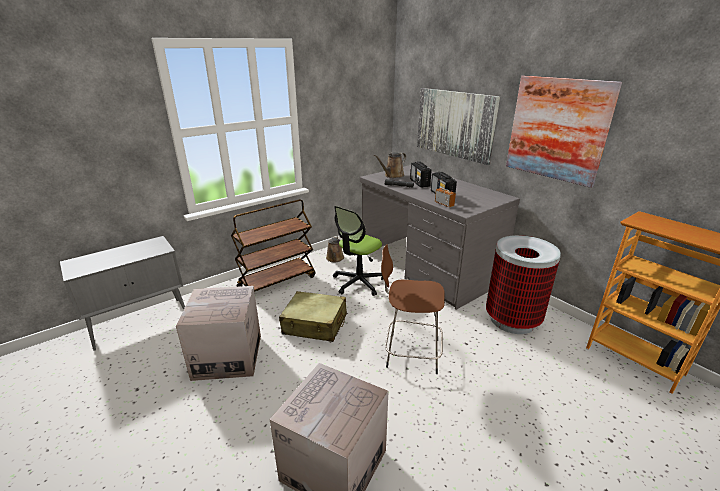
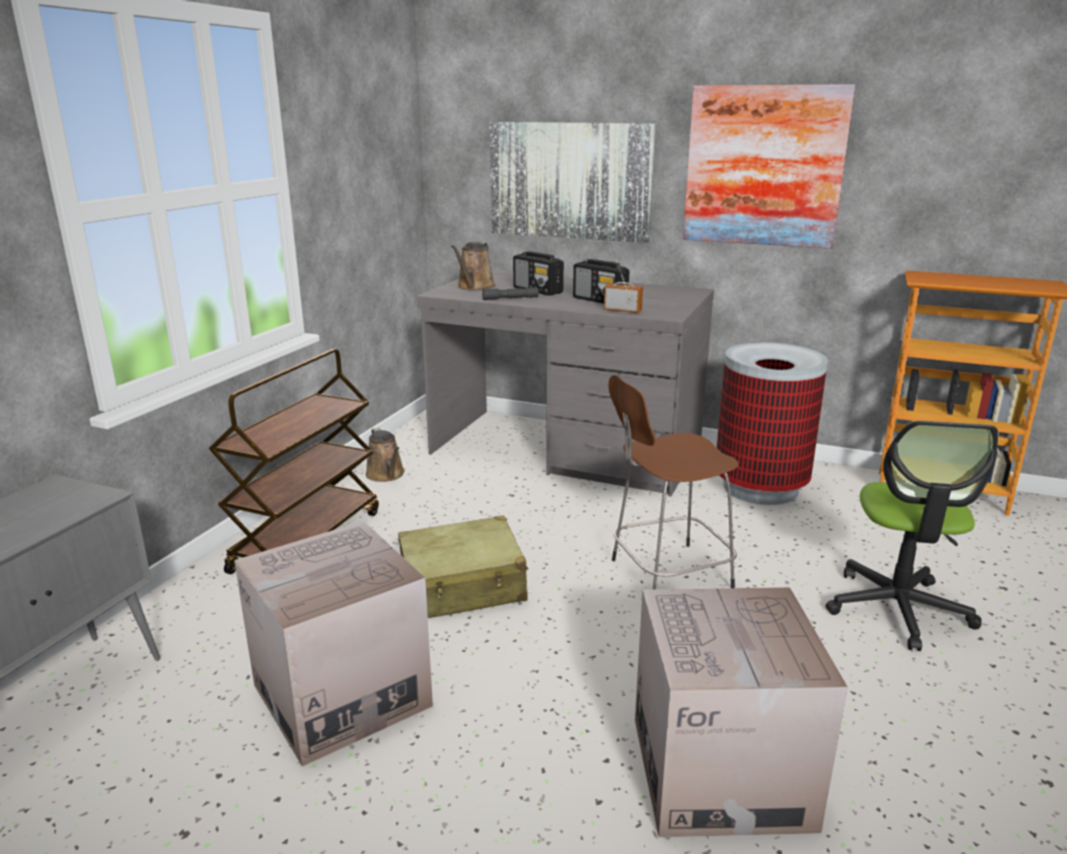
camera: 30 degrees left, 5 degrees down
(358, 282) = (472, 500): office chair -> office chair (897, 609)

